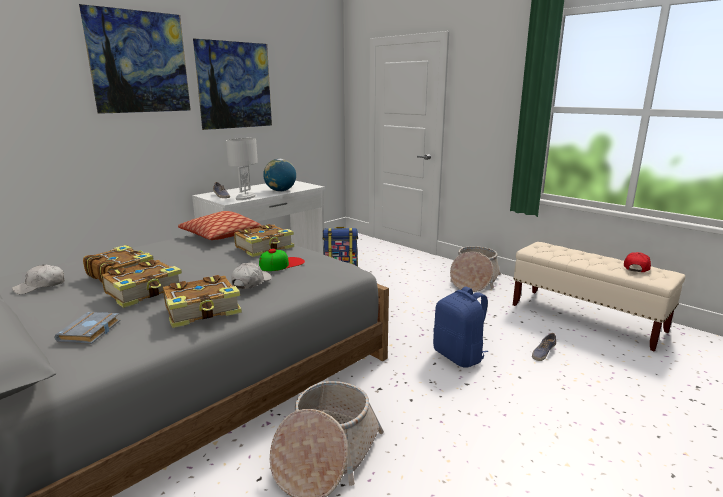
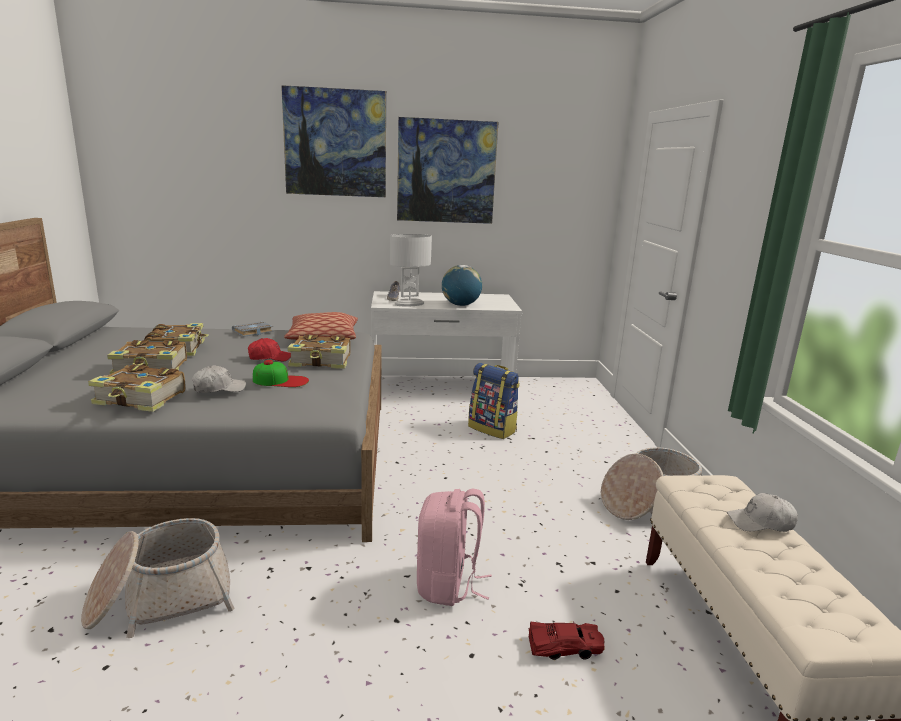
camera: 40 degrees right, 0 degrees up
(40, 286) = (124, 341): white cap -> white cap (761, 522)
(90, 332) = (60, 386): grey book -> grey book (252, 332)
(459, 356) = (448, 585): blue backpack -> pink backpack
(543, 353) = (565, 647): shoe -> red toy car
(636, 268) = (818, 592): red cap -> red cap (269, 358)

